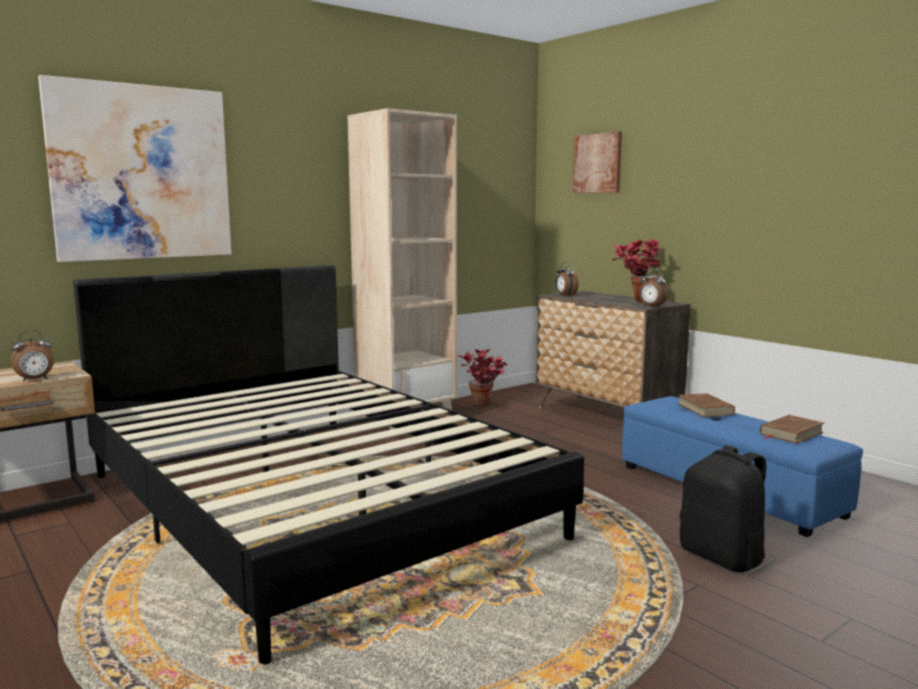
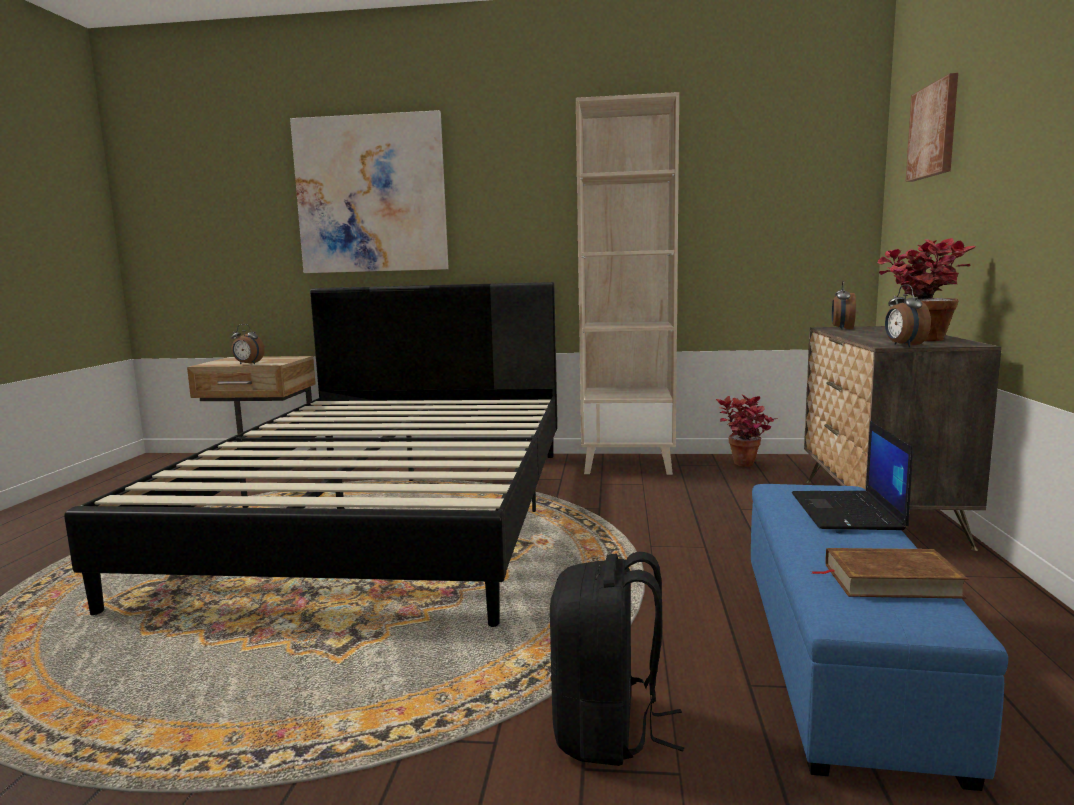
camera: 45 degrees right, 0 degrees up
(705, 409) = (848, 512): brown book -> laptop

